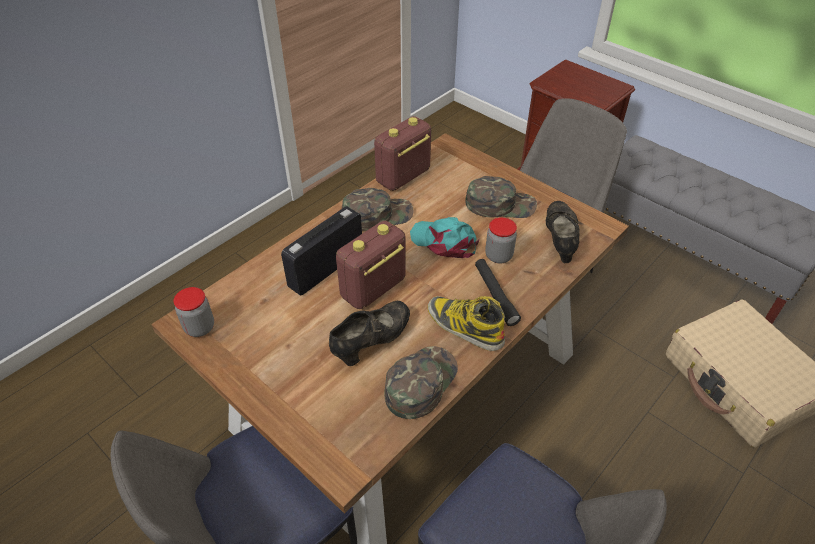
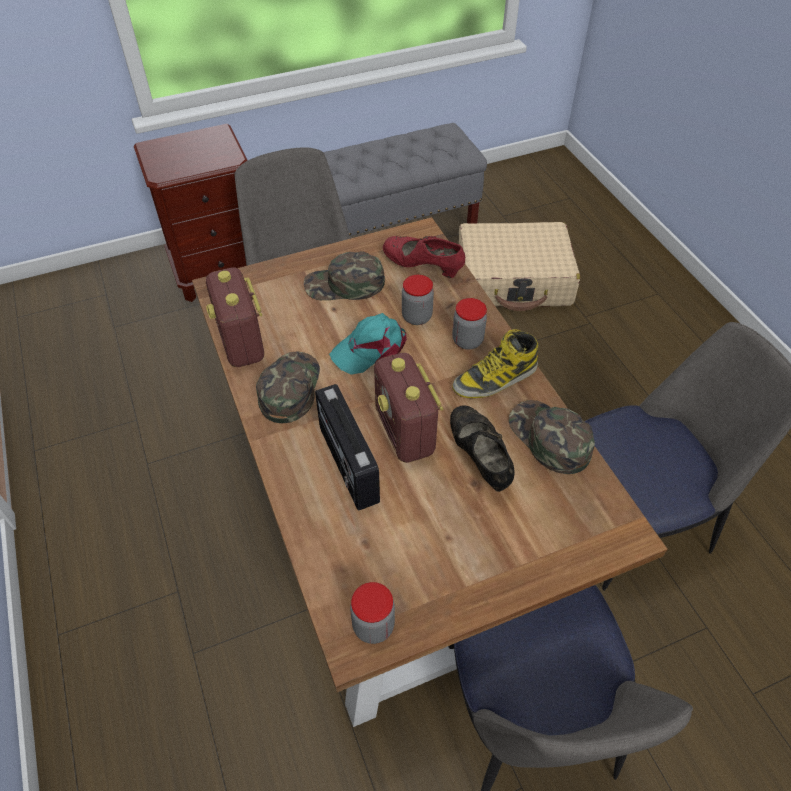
camera: 65 degrees left, 5 degrees up
(495, 295) = (467, 340): black flashlight -> jar
(500, 204) = (344, 285): green cap -> green cap turned 120 degrees counterclockwise
(559, 241) = (423, 267): black shoe -> red shoe

